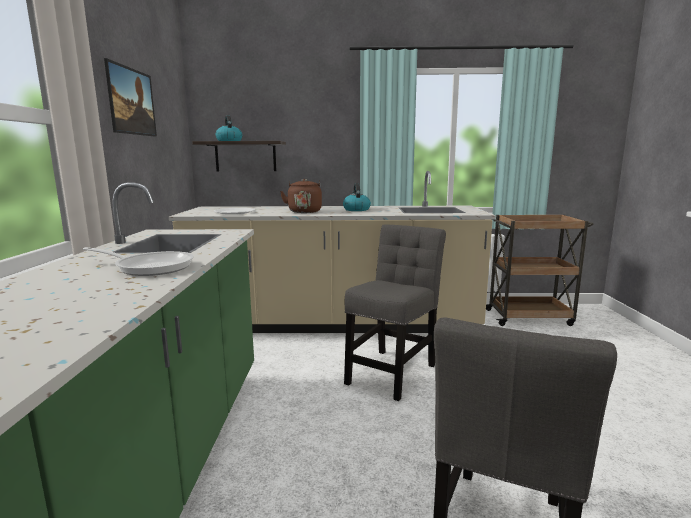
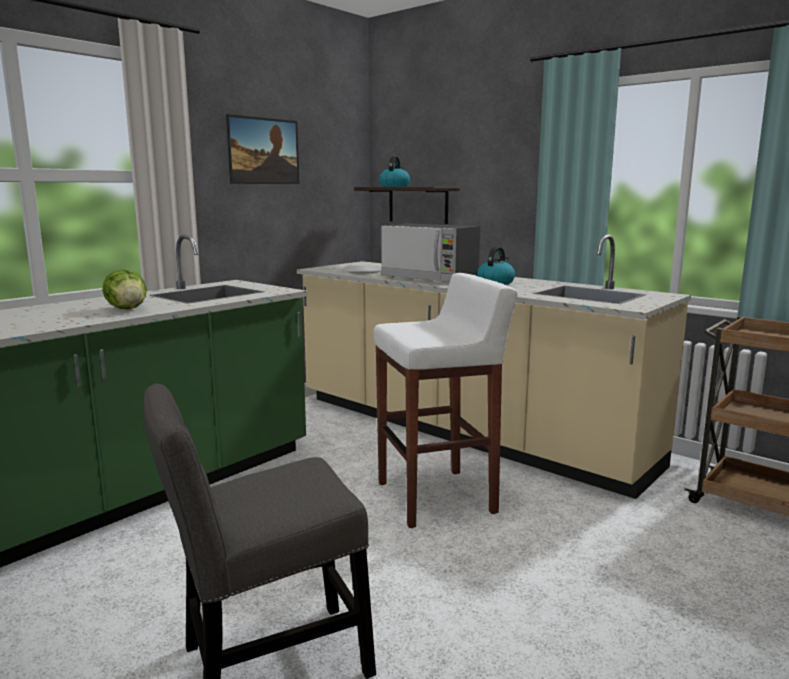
camera: 40 degrees right, 0 degrees up
(150, 267) = (127, 309): frying pan -> lettuce
(304, 211) = (430, 278): brown kettle -> microwave
(393, 371) = (438, 497): grey chair -> white stool

